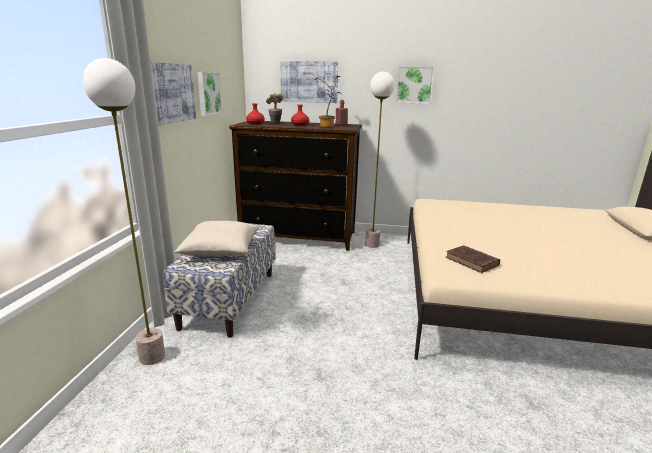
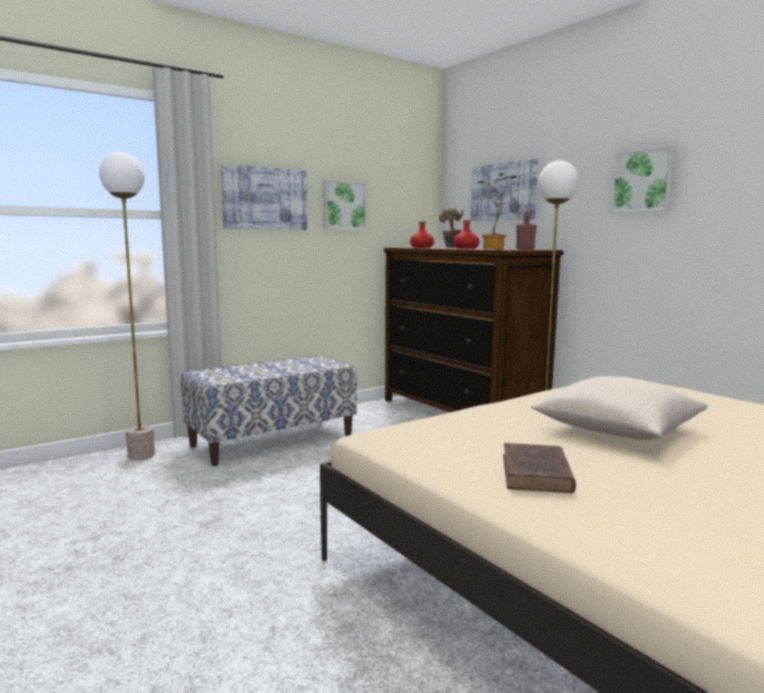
camera: 45 degrees right, 10 degrees down
(221, 250) = (255, 371): beige pillow -> beige pillow (617, 430)
(473, 262) = (451, 436): brown book -> brown book (536, 474)

